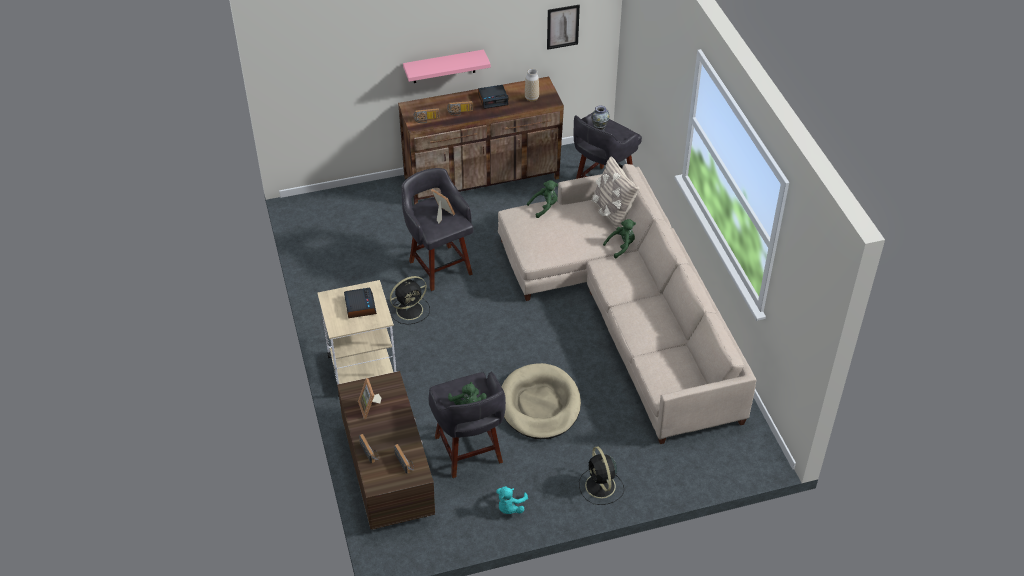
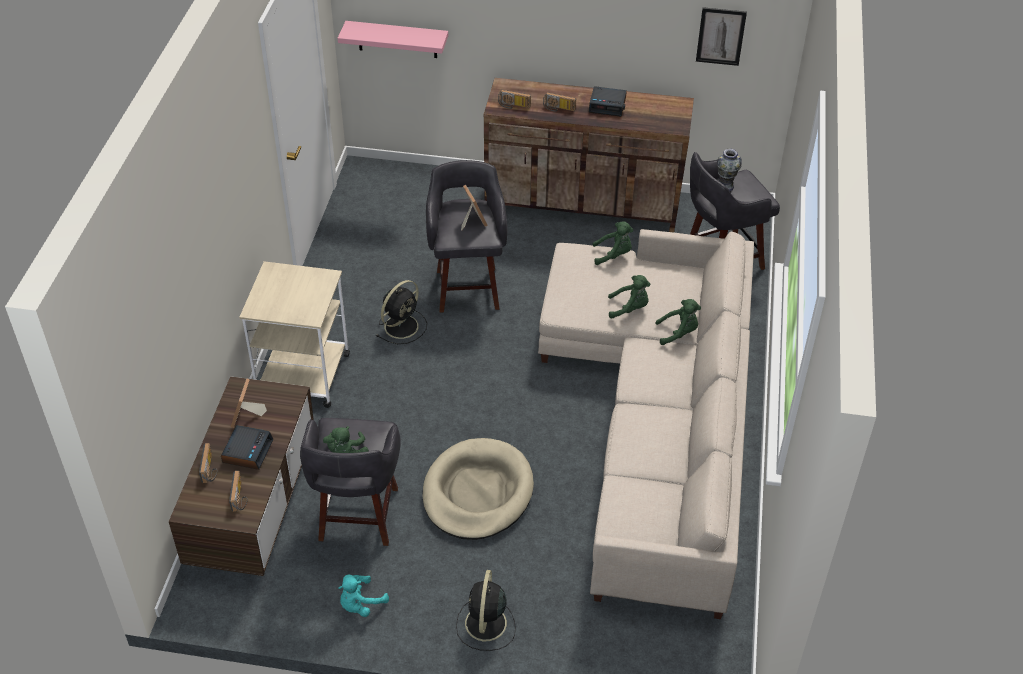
camera: 25 degrees right, 0 degrees up
(360, 306) = (298, 293): alarm clock -> alarm clock (247, 451)
(410, 310) = (402, 325): black fan -> black fan turned 45 degrees counterclockwise
(444, 66) = (557, 47): pink shelf -> pink shelf (397, 39)
(531, 98) = (655, 117): vase -> none
(579, 240) = (629, 308): none -> green plush toy
(611, 213) = (692, 289): beige pillow -> none

